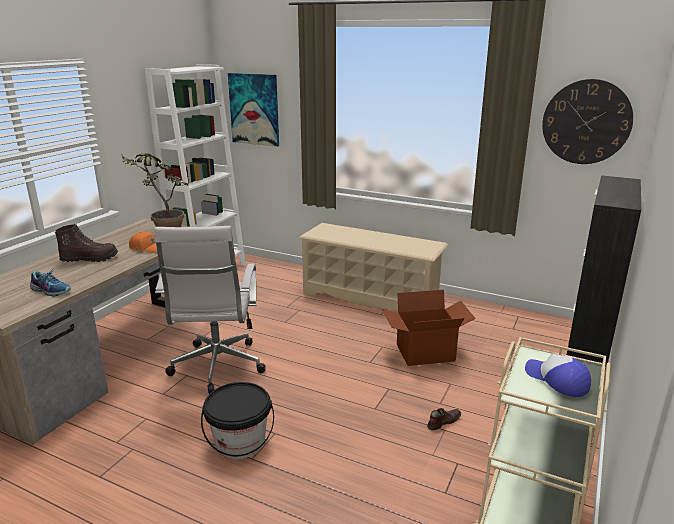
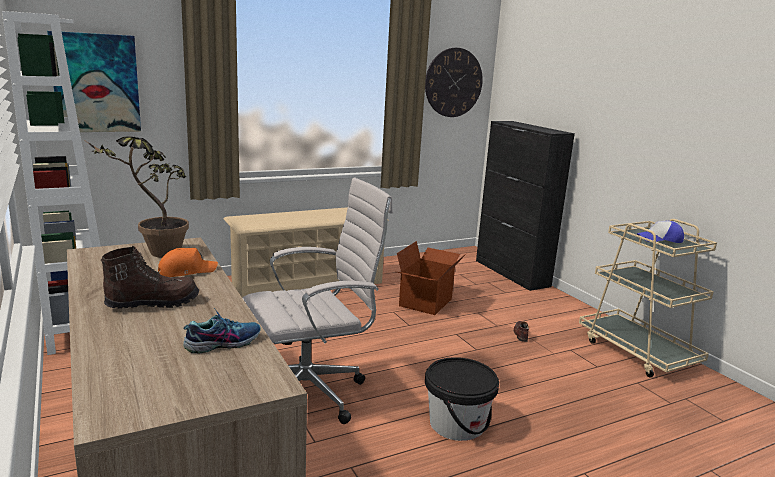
camera: 55 degrees left, 5 degrees down
(90, 259) = (153, 303): brown boot -> brown boot turned 45 degrees clockwise
(217, 368) = (312, 393): white office chair -> white office chair turned 60 degrees counterclockwise

